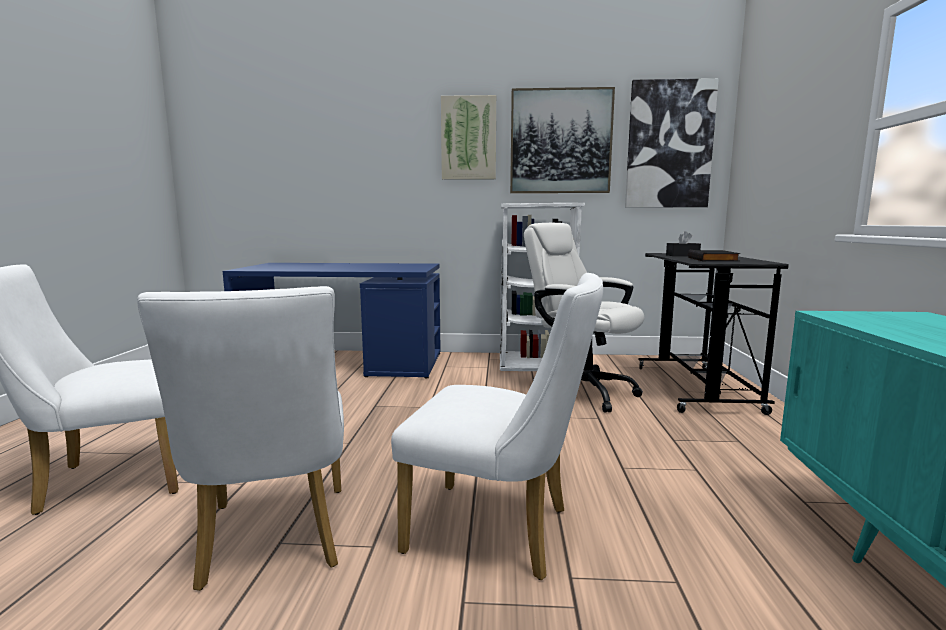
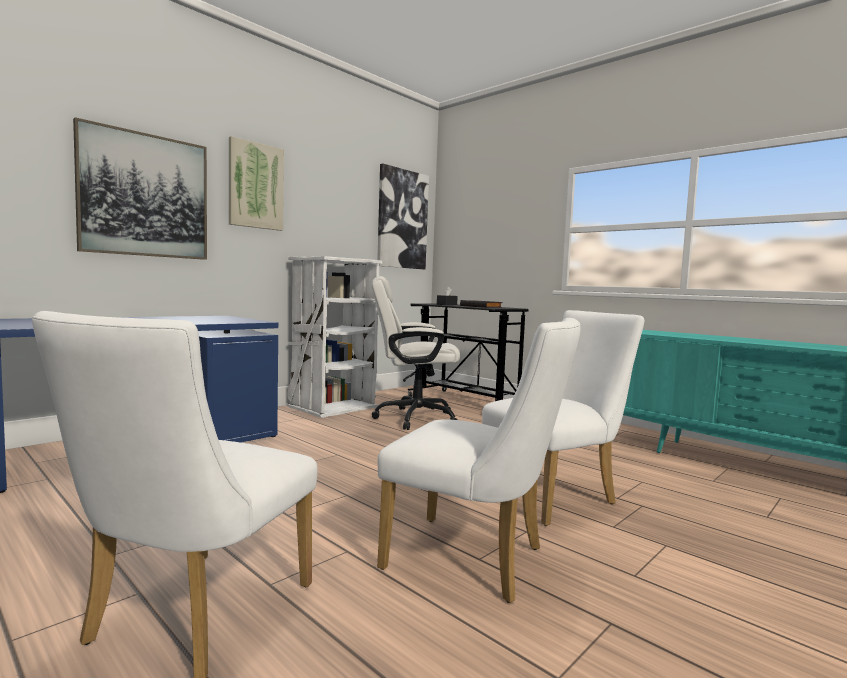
camera: 50 degrees left, 5 degrees down
(560, 142) = (333, 203): picture -> picture (145, 195)

